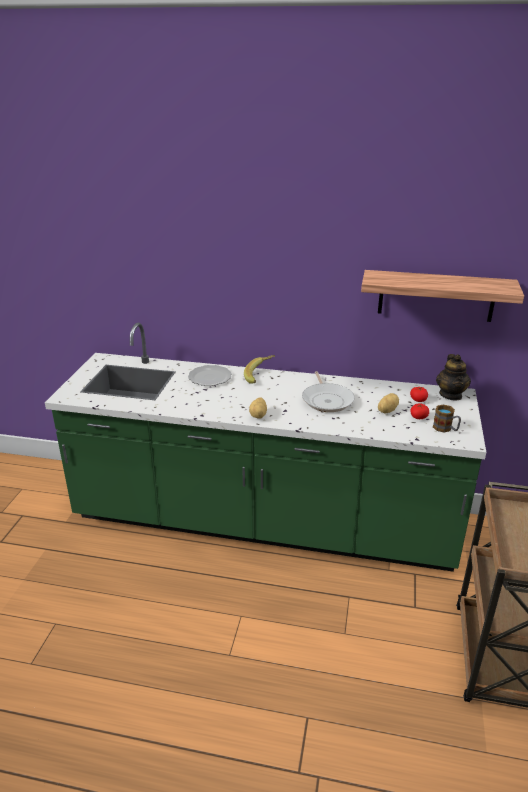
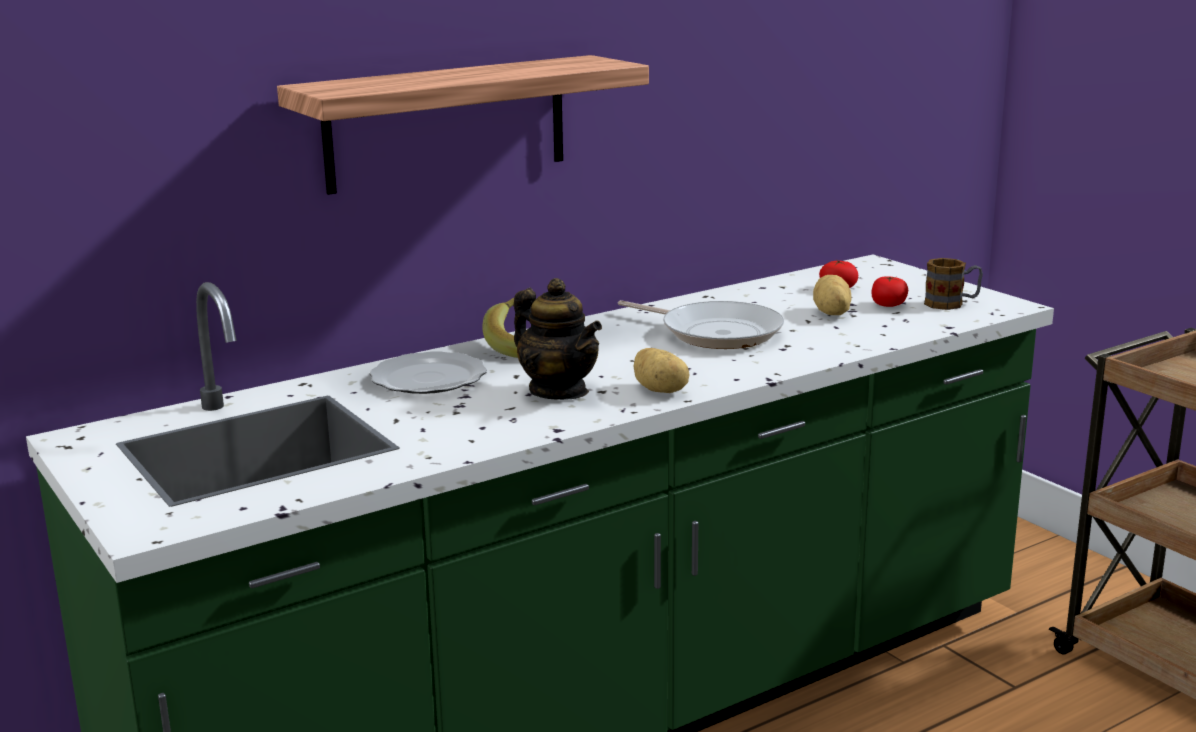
camera: 45 degrees left, 10 degrees down
(436, 296) = (797, 77): shelf -> shelf (447, 123)
(451, 395) = (863, 269): teapot -> teapot (558, 391)

